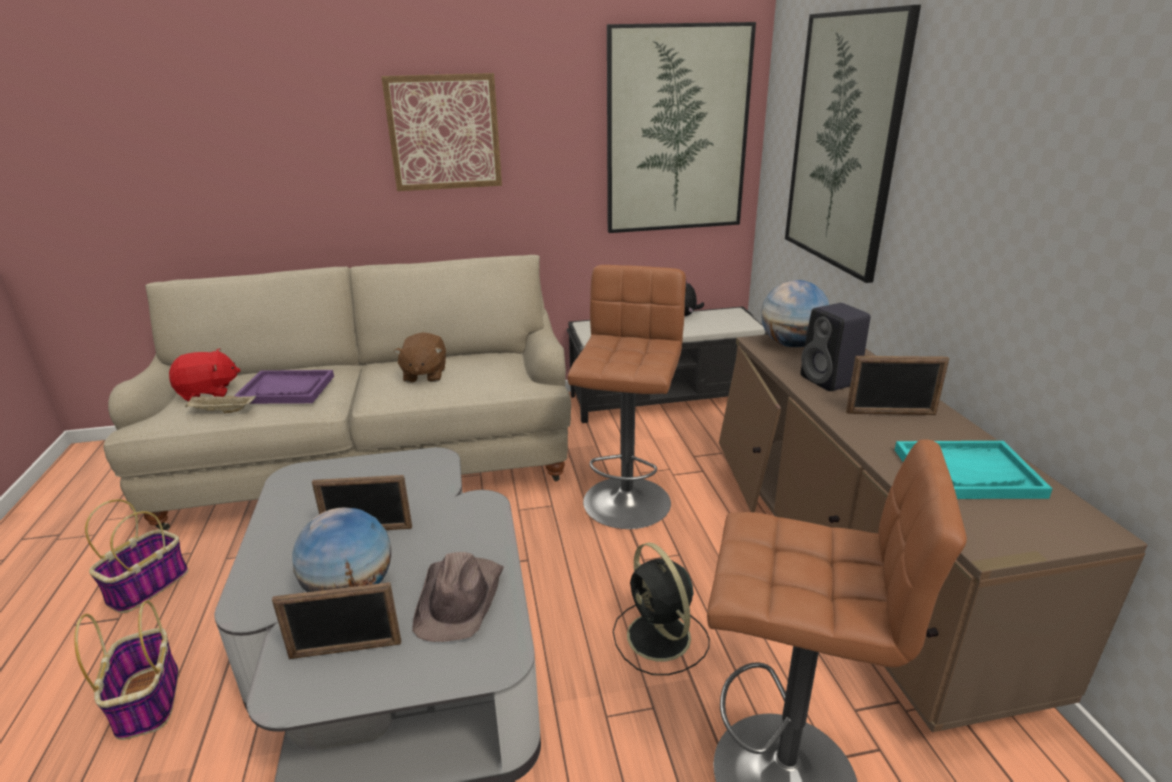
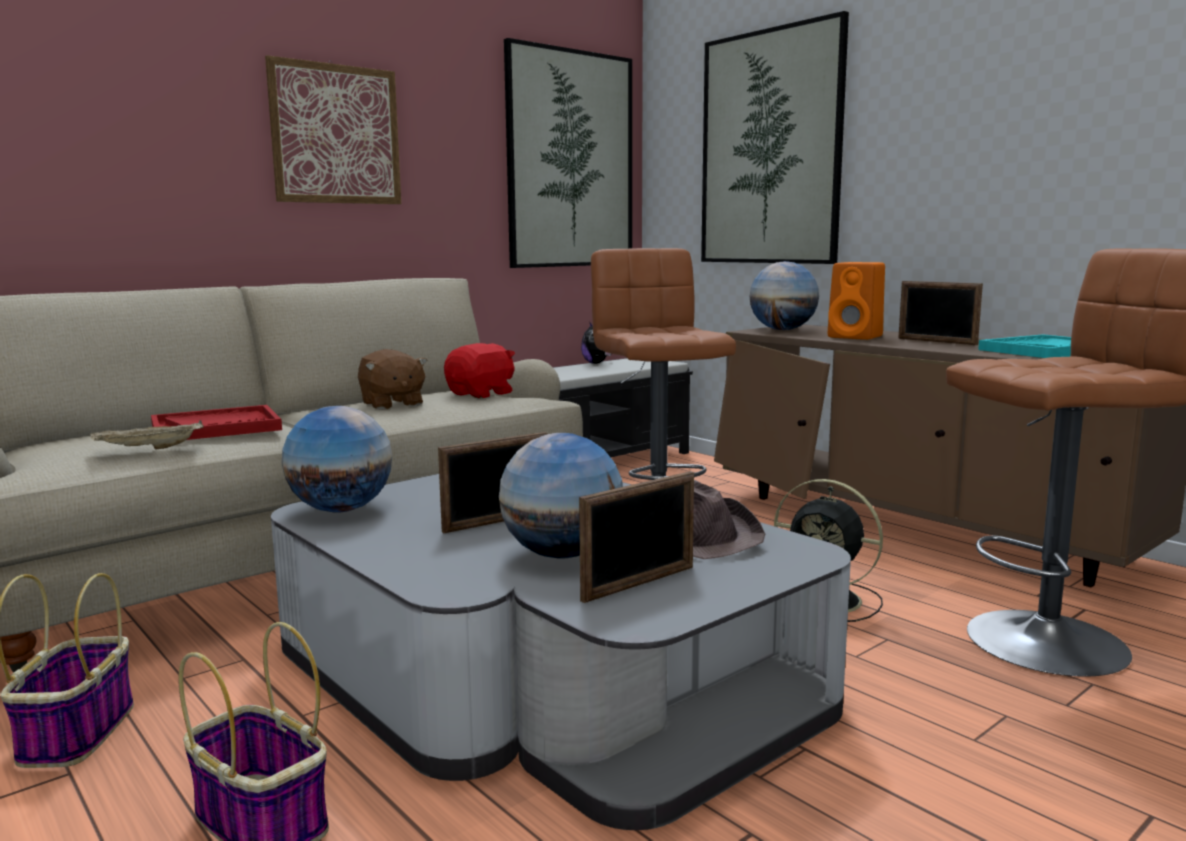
camera: 30 degrees left, 15 degrees down
(208, 392) = (84, 443): red plush toy -> red plush toy (482, 394)
(286, 389) = (216, 427): purple tray -> red tray
(308, 481) = (340, 510): none -> globe
(831, 380) = (857, 337): black speaker -> orange speaker
(890, 413) = (936, 341): picture frame -> picture frame turned 75 degrees clockwise

